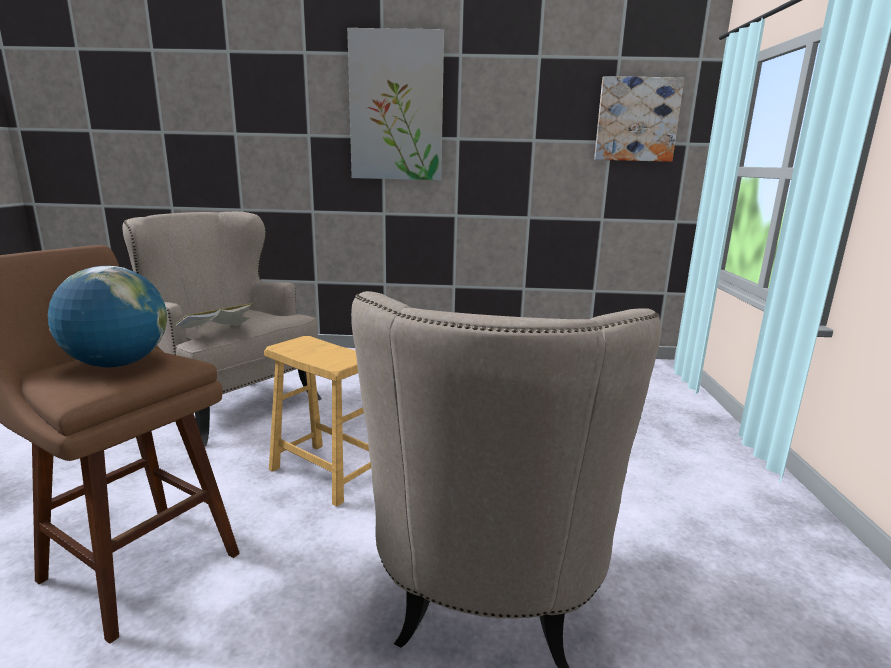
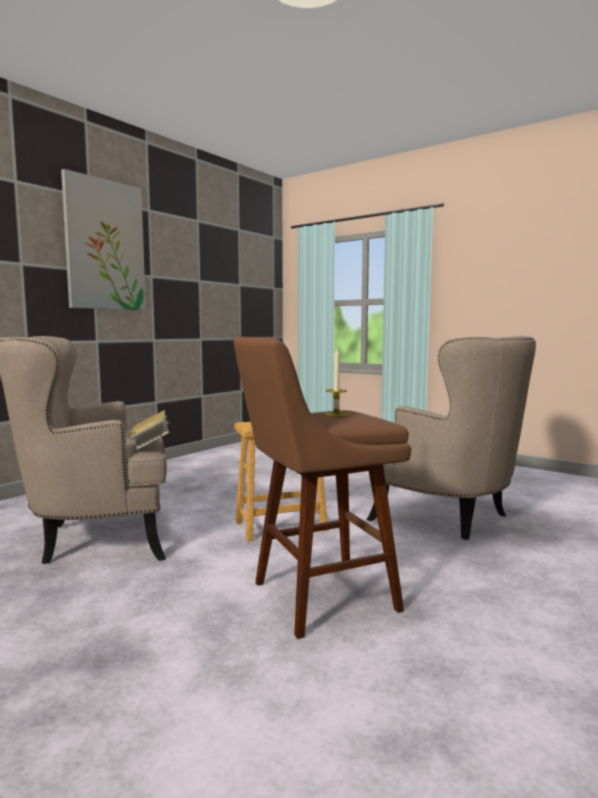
camera: 55 degrees left, 10 degrees down
(118, 364) = (336, 414): globe -> candle
(637, 120) = (251, 271): picture -> none

